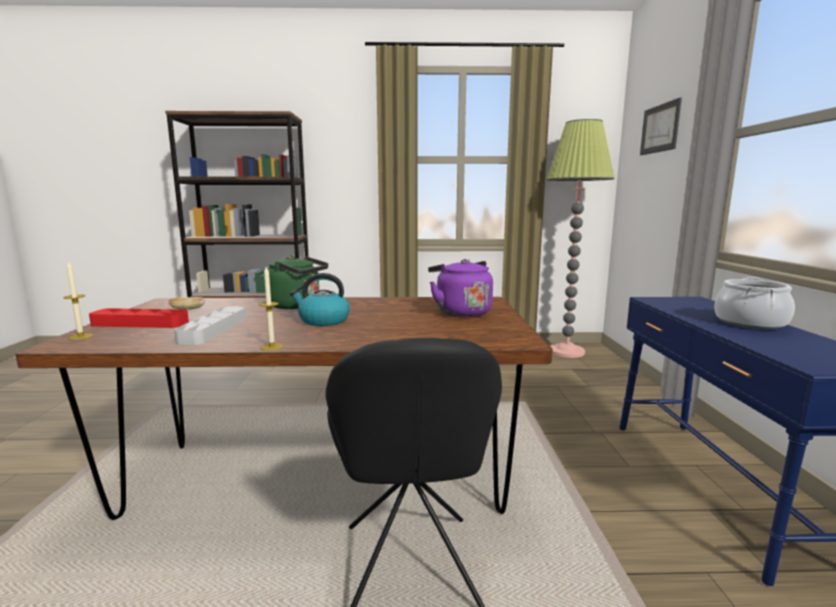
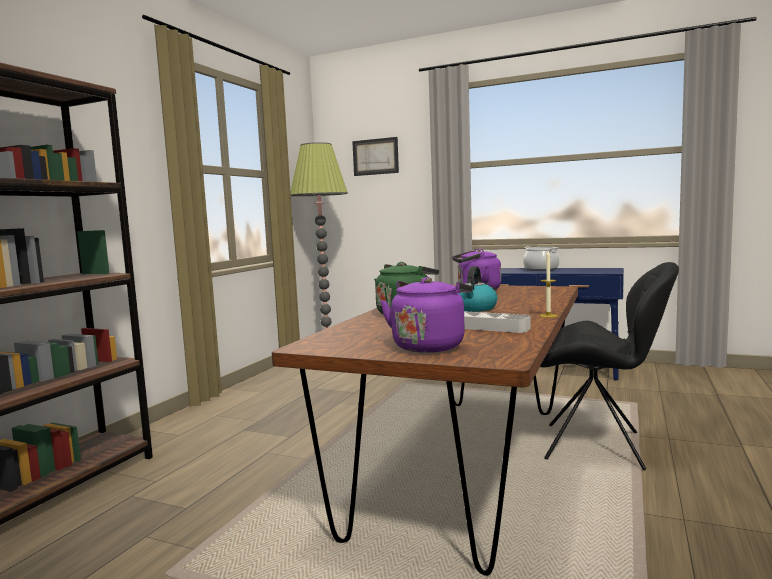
camera: 65 degrees left, 5 degrees down
(81, 336) = (472, 357): candle -> none
(140, 323) = (429, 345): red tray -> purple kettle
(187, 309) = (373, 337): bread -> none

